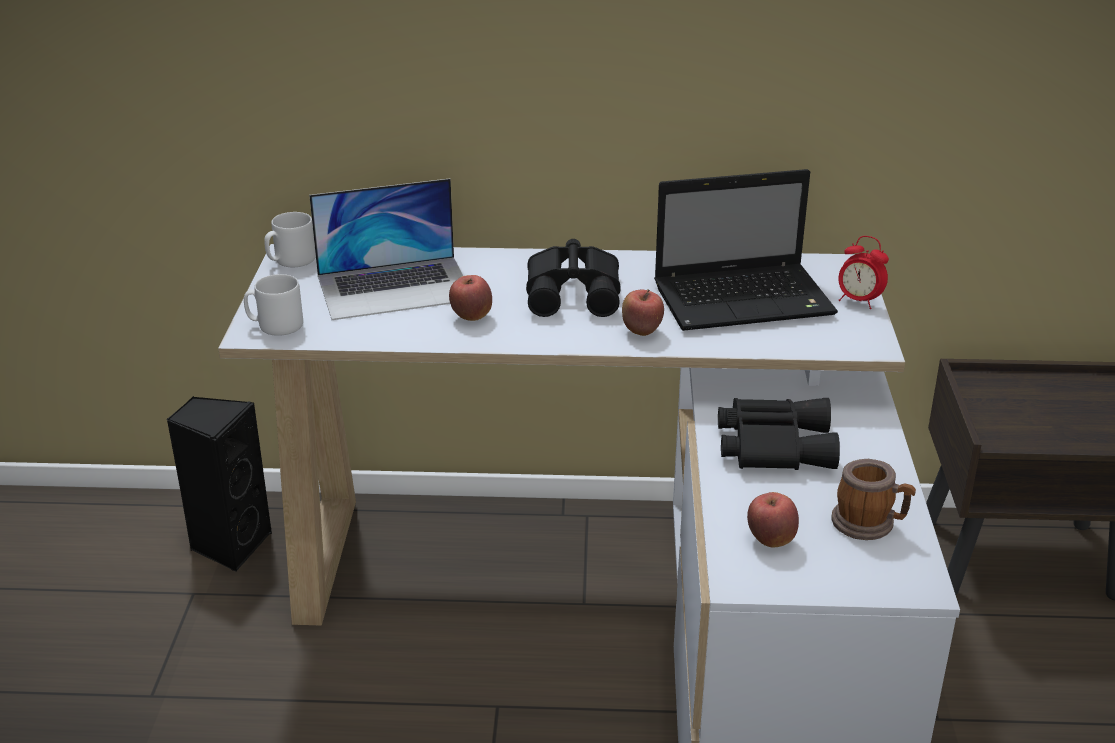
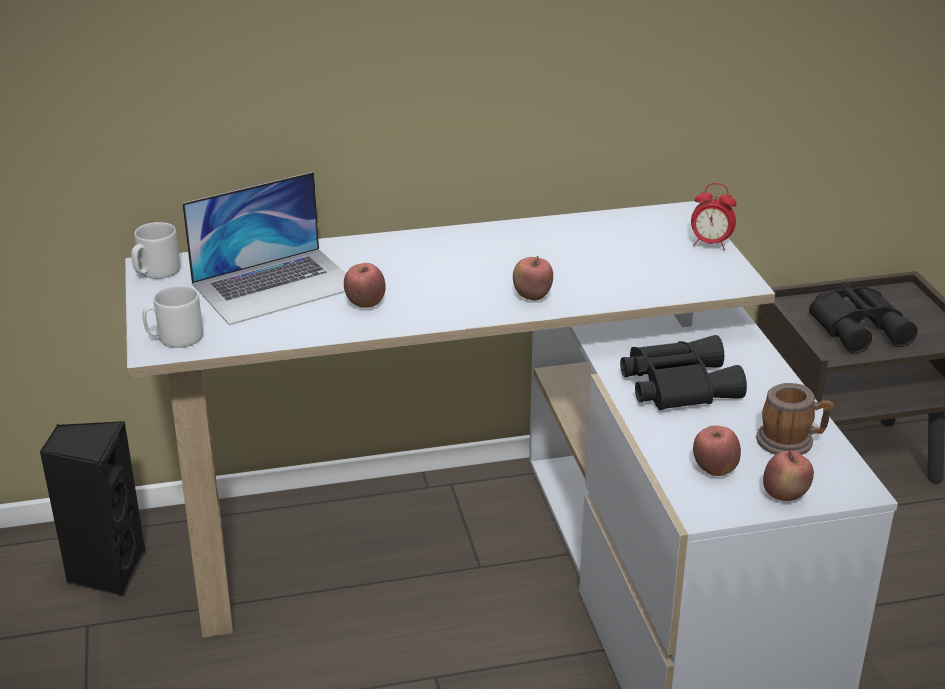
camera: 15 degrees left, 0 degrees up
(575, 292) = (452, 267): black binoculars -> black binoculars (859, 327)
(746, 299) = (611, 255): laptop -> none
(834, 581) = (785, 496): none -> apple

